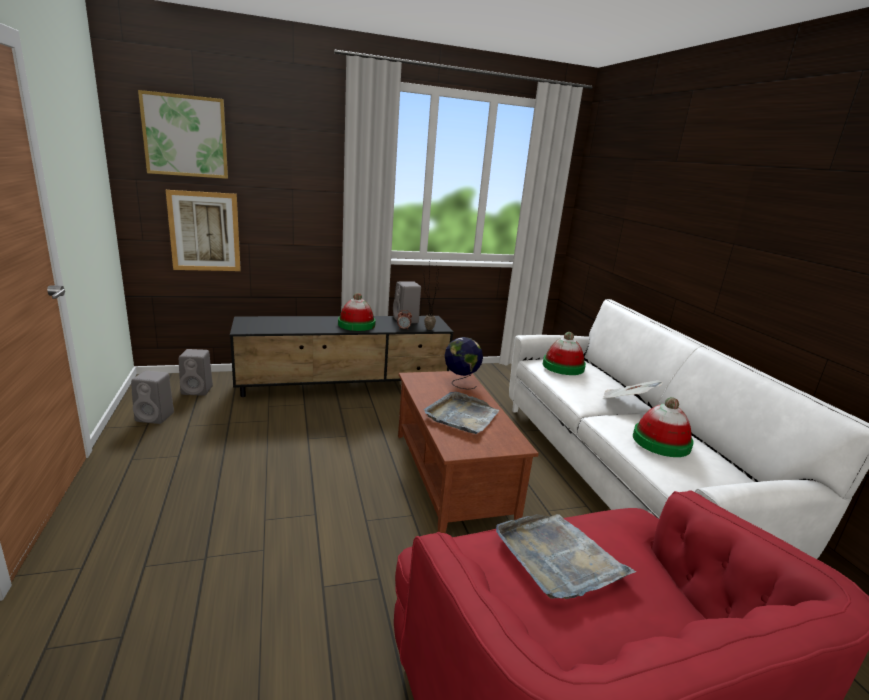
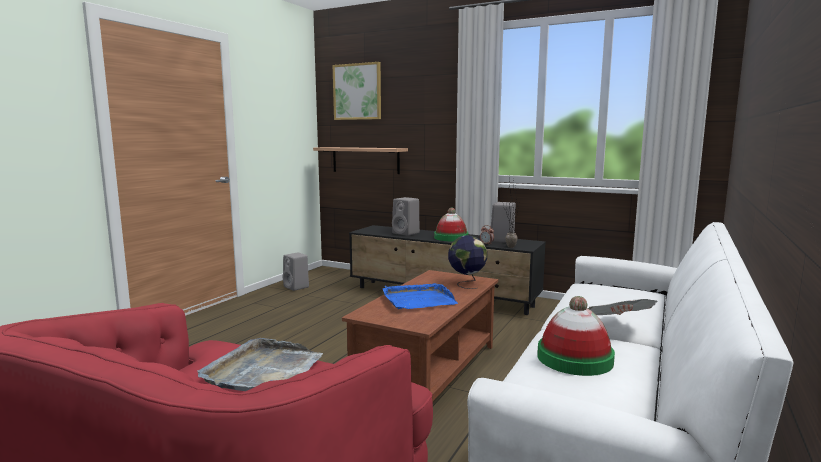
camera: 45 degrees right, 10 degrees down
(198, 390) = (341, 279): grey speaker -> grey speaker (406, 233)
(204, 231) = (365, 160): picture -> shelf
(462, 416) = (418, 300): grey tray -> blue tray
(563, 366) = (602, 290): hat -> none

